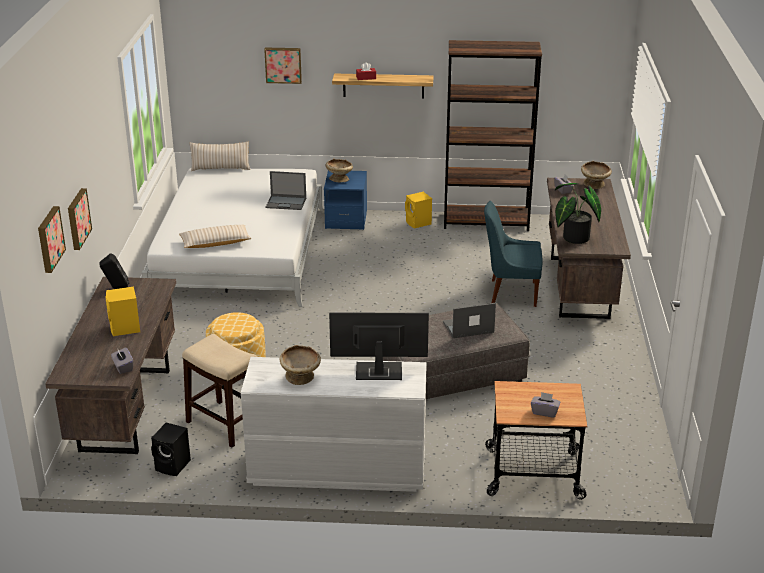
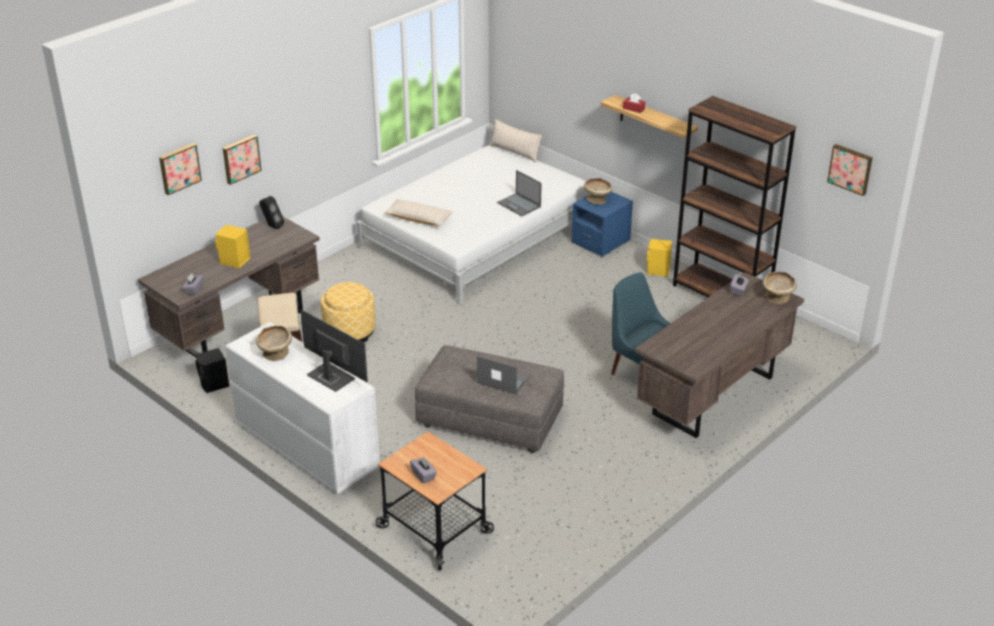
camera: 40 degrees right, 5 degrees up
(283, 65) = (575, 72): picture -> picture (850, 169)
(572, 238) = (669, 340): potted plant -> none

